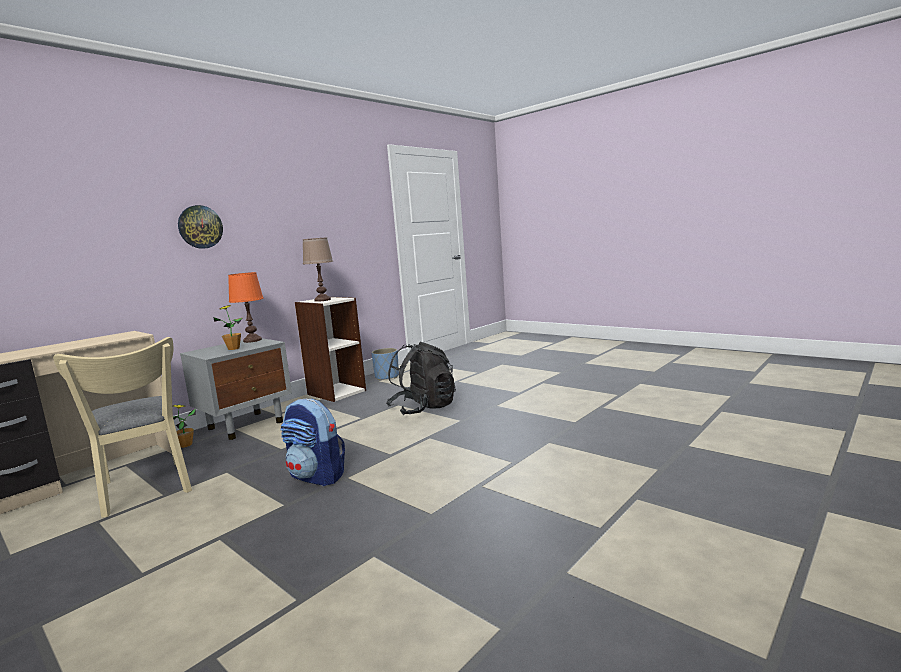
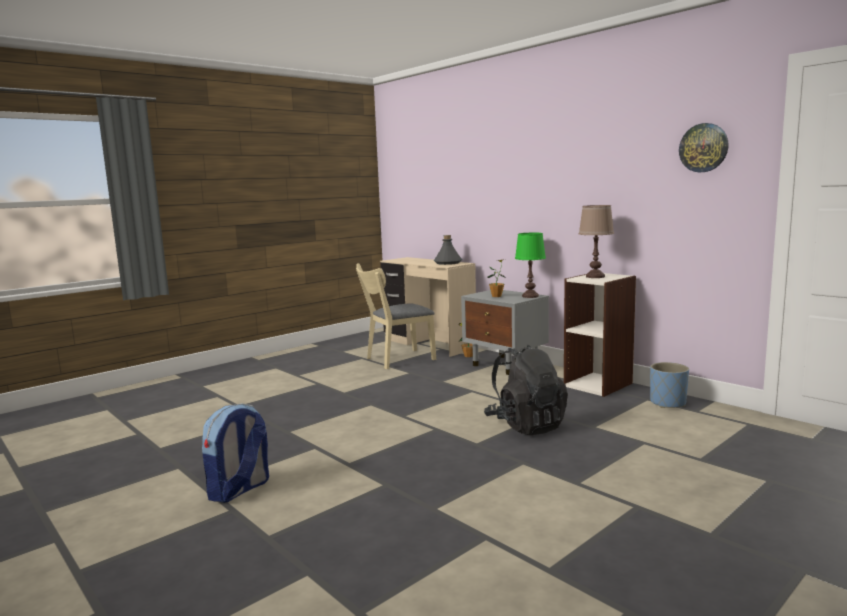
camera: 95 degrees right, 0 degrees up
(103, 338) = (448, 263): none -> grey bottle
(200, 227) = (526, 187): wall clock -> wall clock (703, 148)
(252, 340) = (530, 296): orange table lamp -> green table lamp
(317, 476) = (379, 396): backpack -> backpack (239, 490)

